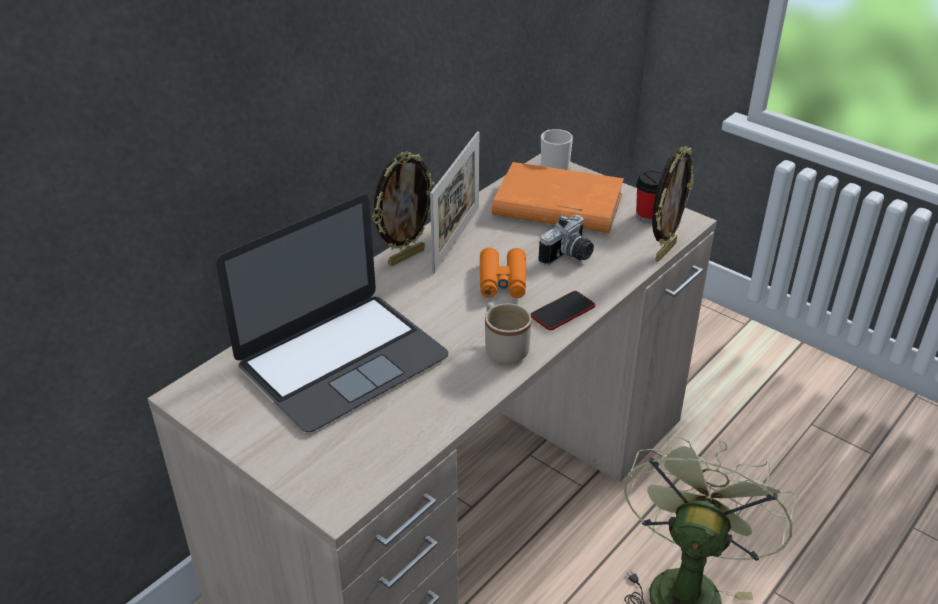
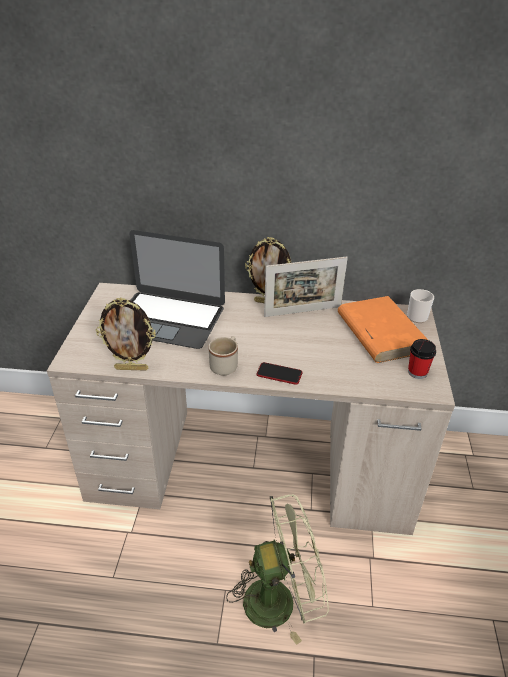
camera: 55 degrees right, 0 degrees up
(502, 281) = (283, 341): orange binoculars -> none
(569, 256) = (334, 356): camera -> none
(664, 251) = (387, 393): picture frame -> picture frame (132, 368)

